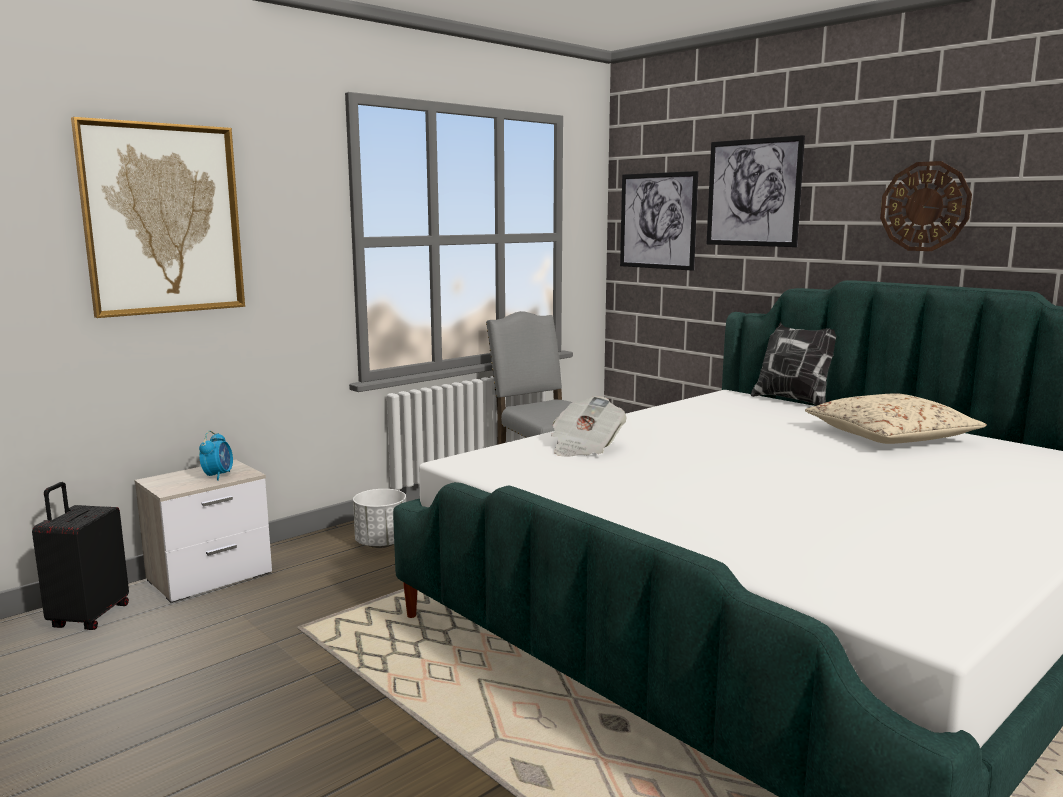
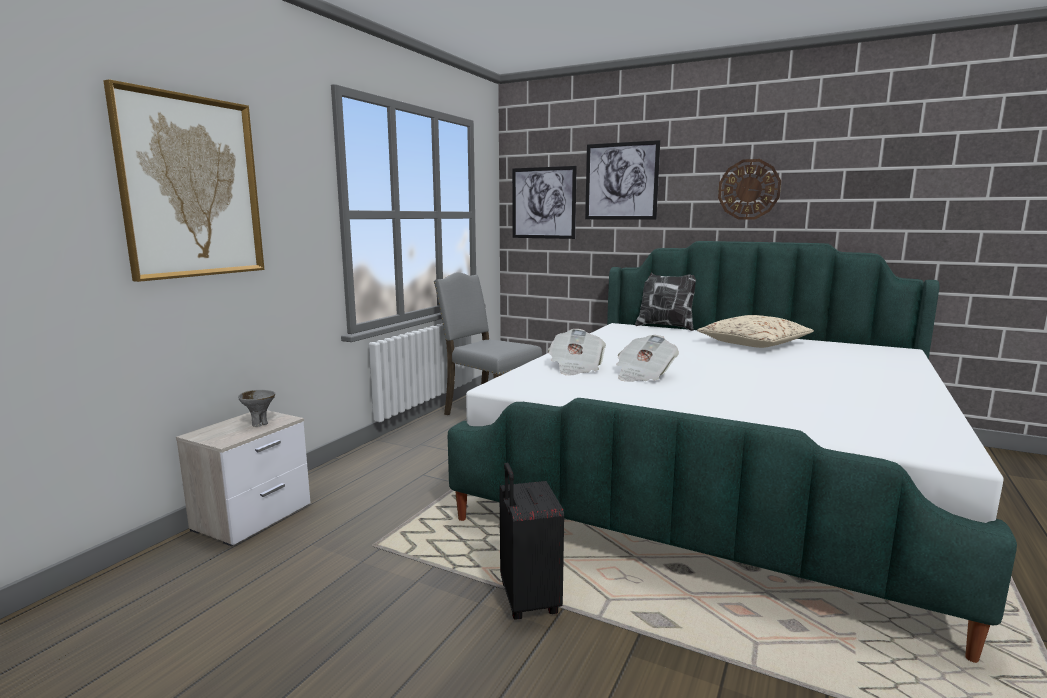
camera: 20 degrees left, 0 degrees up
(88, 617) = (153, 574): black suitcase -> black suitcase (527, 600)
(218, 475) = (259, 423): alarm clock -> grey bowl
(381, 543) = (387, 467): white planter -> none
(657, 466) = (643, 375): none -> newspaper

